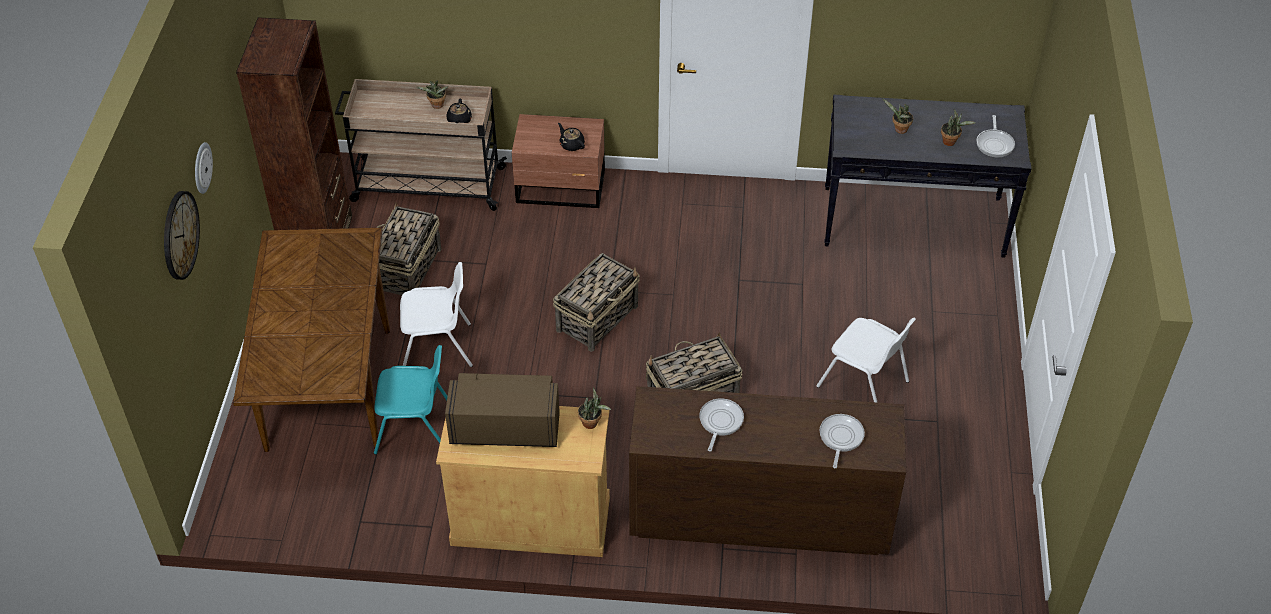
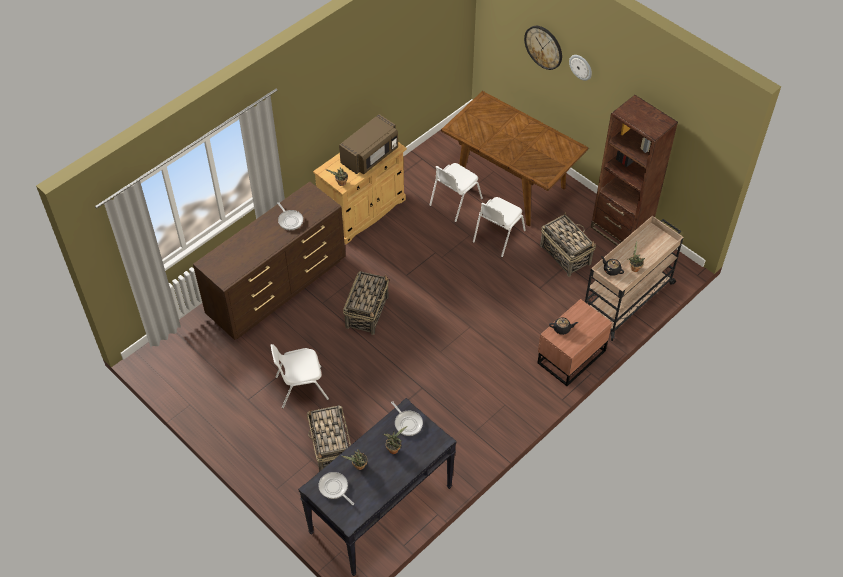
camera: 130 degrees right, 5 degrees up
(415, 429) = (454, 202): turquoise chair -> white chair
(598, 318) = (456, 309): basket -> basket (331, 449)
(840, 438) = (234, 254): frying pan -> frying pan (407, 423)

